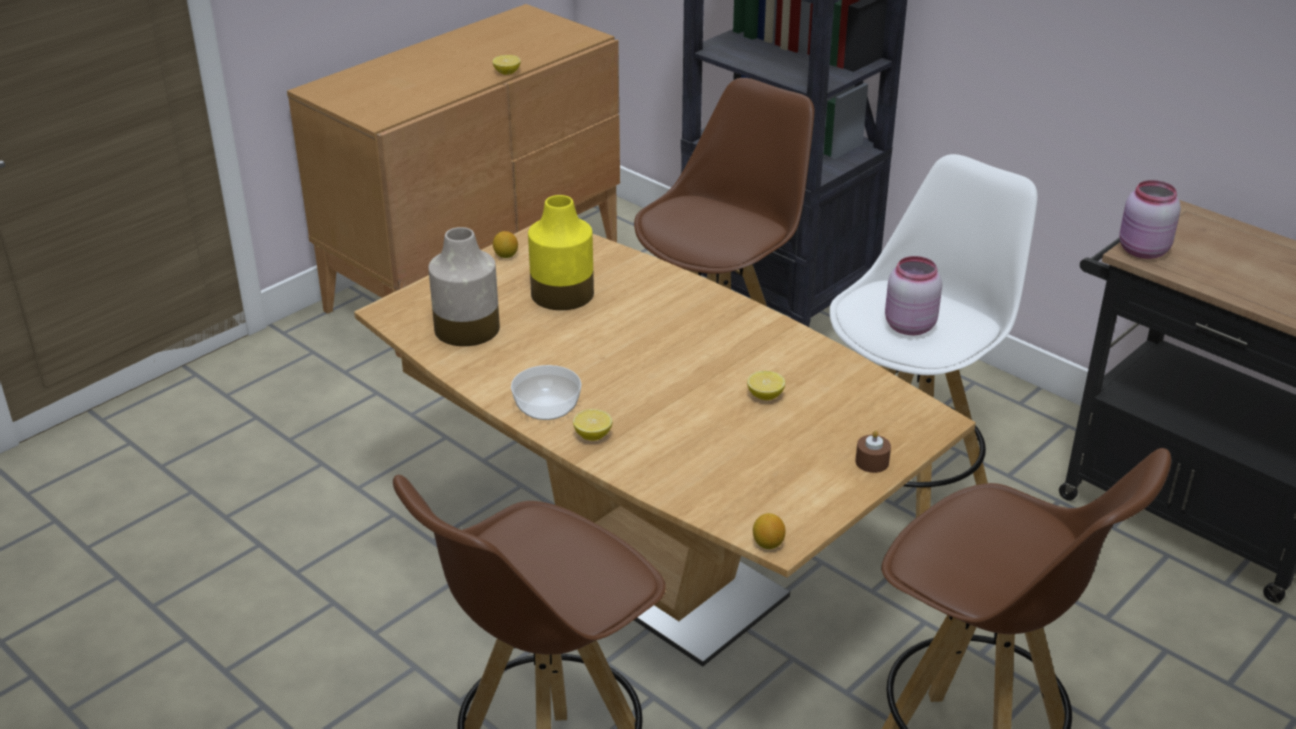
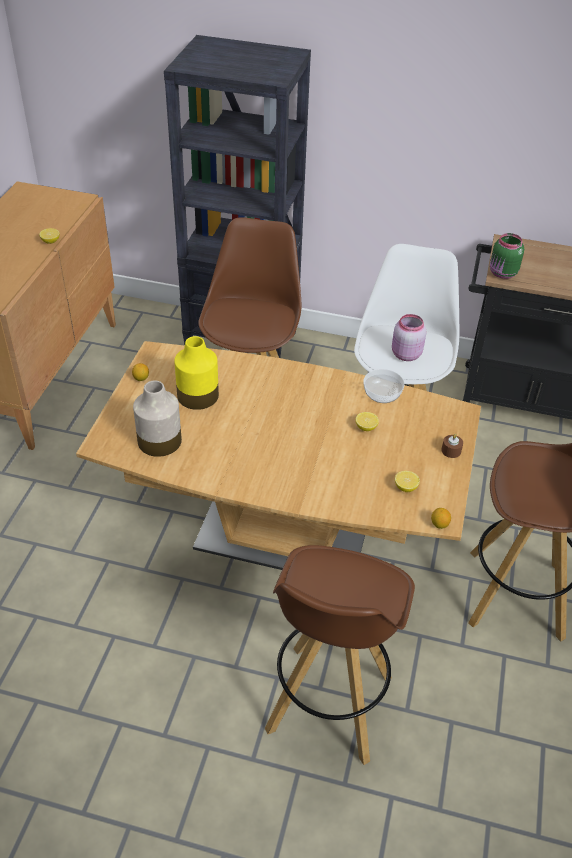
camera: 30 degrees left, 10 degrees up
(548, 407) = (253, 480): bowl -> bowl (382, 394)
(592, 435) = (293, 490): lemon -> lemon (405, 487)
(1142, 251) = (502, 273): pink jar -> green jar

